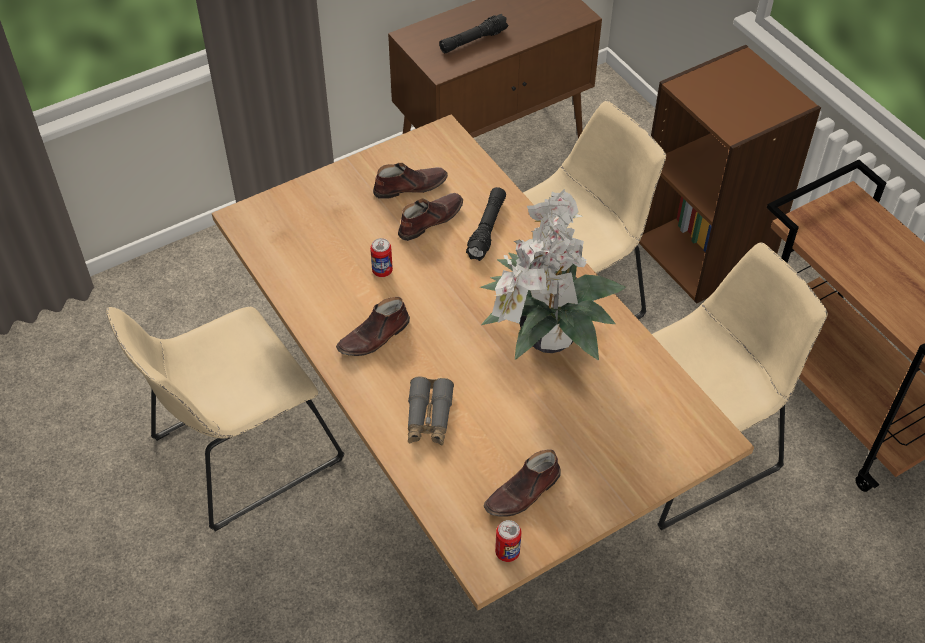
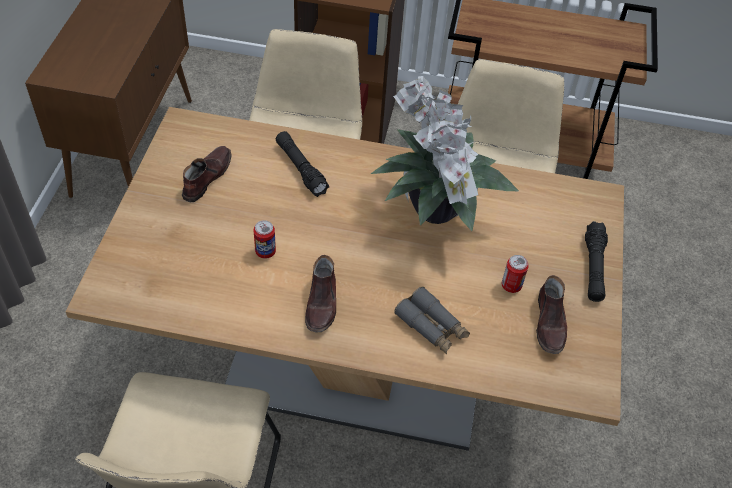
camera: 50 degrees left, 0 degrees up
(430, 220) = (252, 191): brown shoe -> none
(473, 41) = (103, 50): black flashlight -> black flashlight (593, 267)
(507, 552) = (591, 370): can -> can (511, 286)

